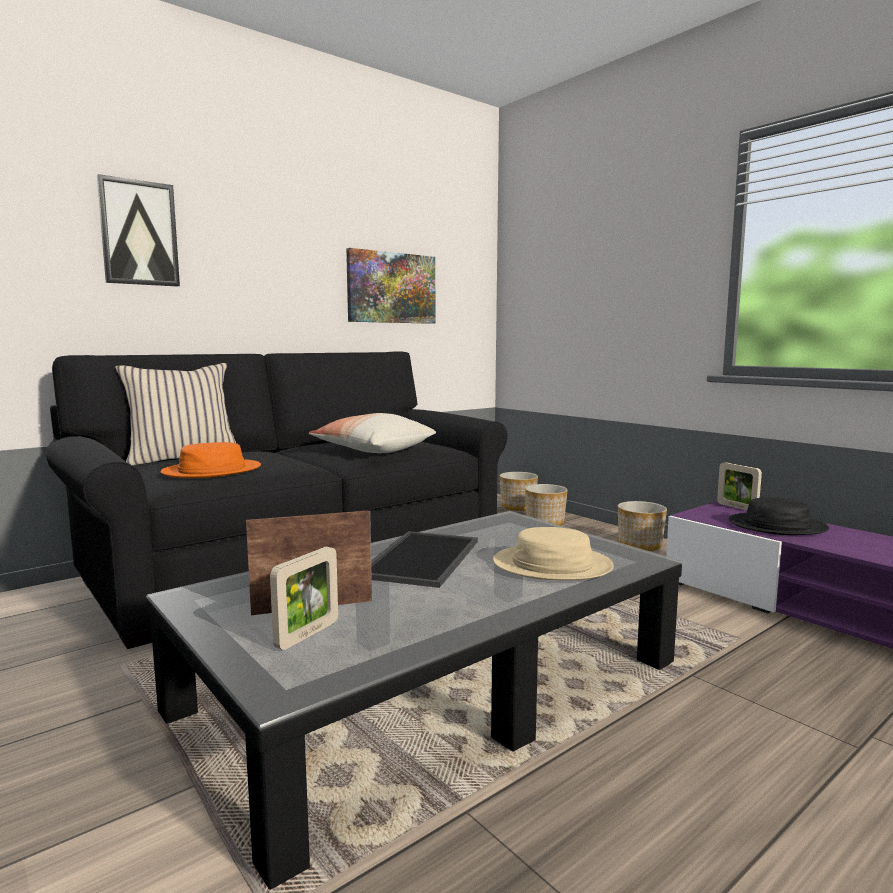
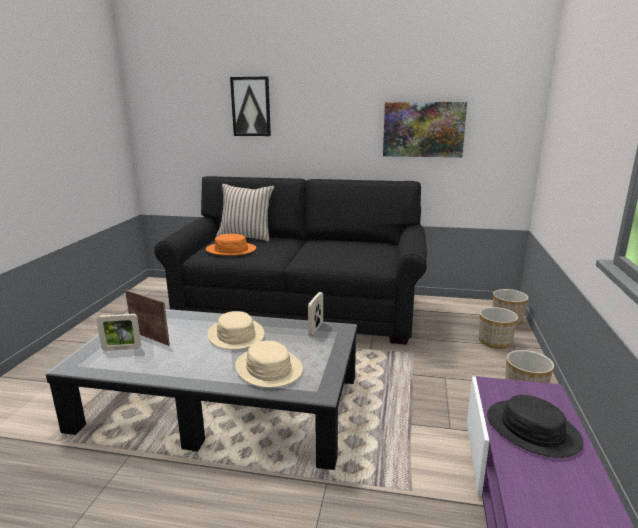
camera: 50 degrees right, 10 degrees up
(373, 450) = (333, 255): pillow -> none
(423, 559) = (236, 335): tray -> beige hat
(737, 507) = (558, 398): picture frame -> picture frame (316, 329)

